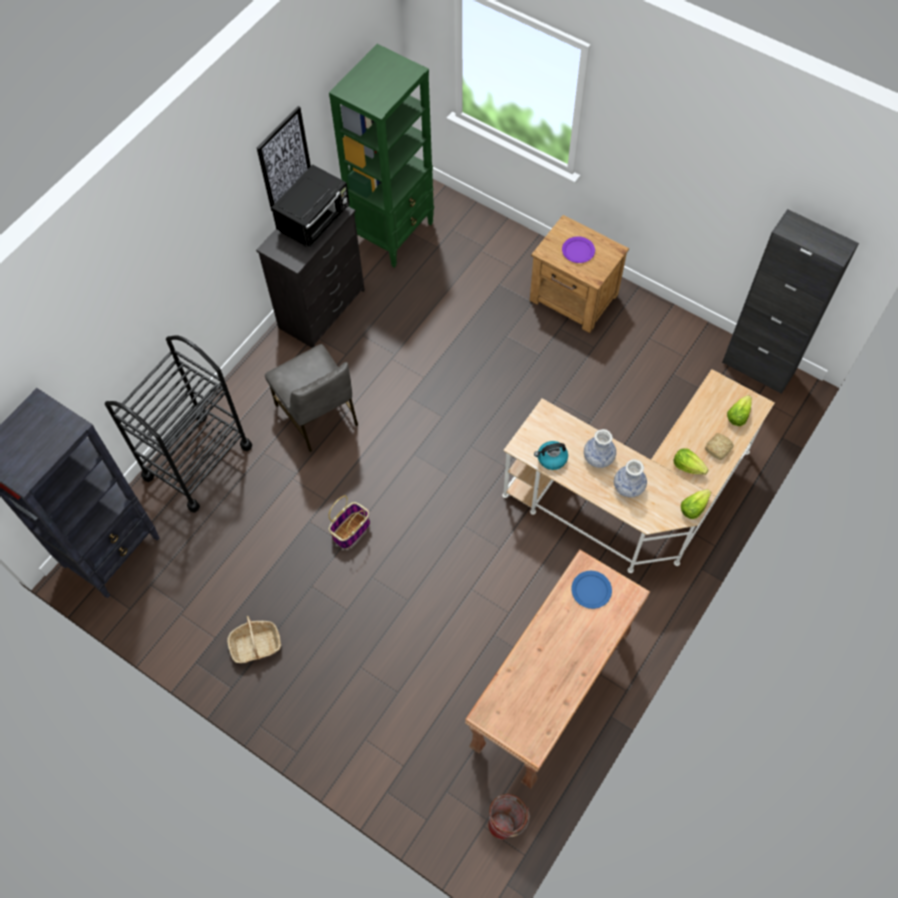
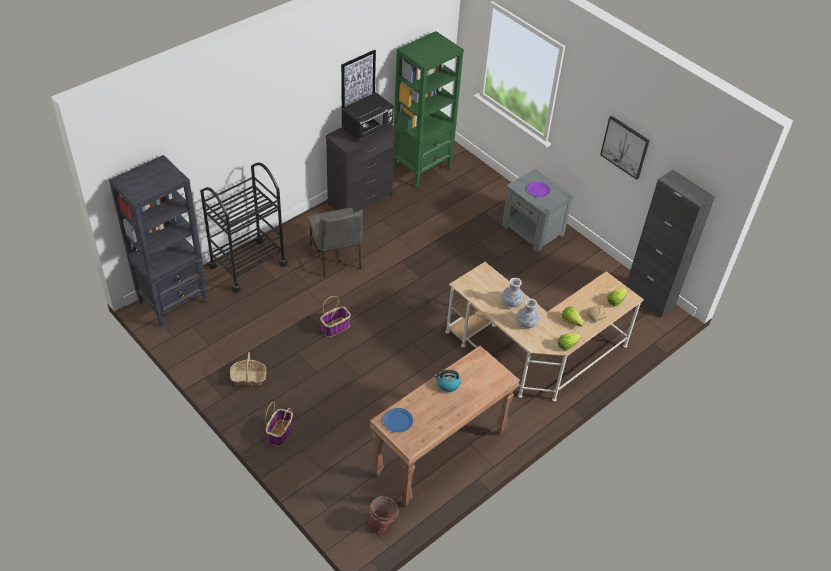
camera: 10 degrees right, 15 degrees down
(326, 721) = (280, 432): none -> basket
(551, 459) = (479, 296): kettle -> kettle (447, 384)
(574, 299) = (532, 231): brown nightstand -> grey nightstand
(591, 590) = (480, 369): blue plate -> blue plate (398, 421)
(704, 179) = (625, 147): none -> picture

